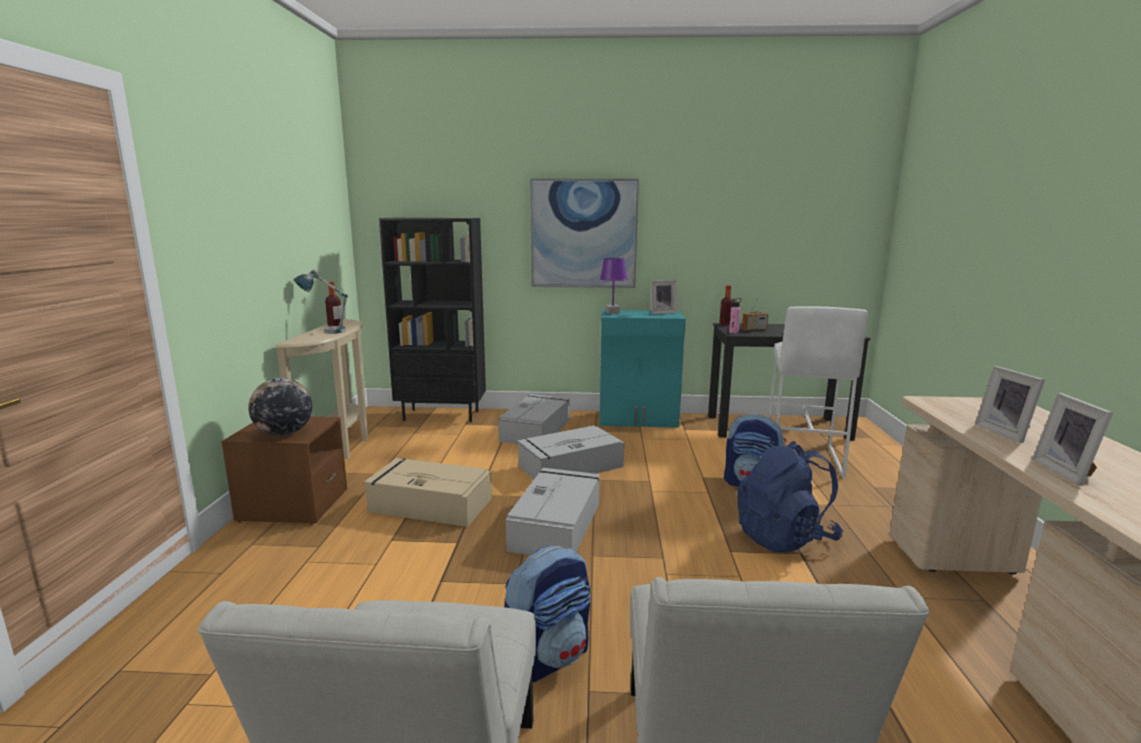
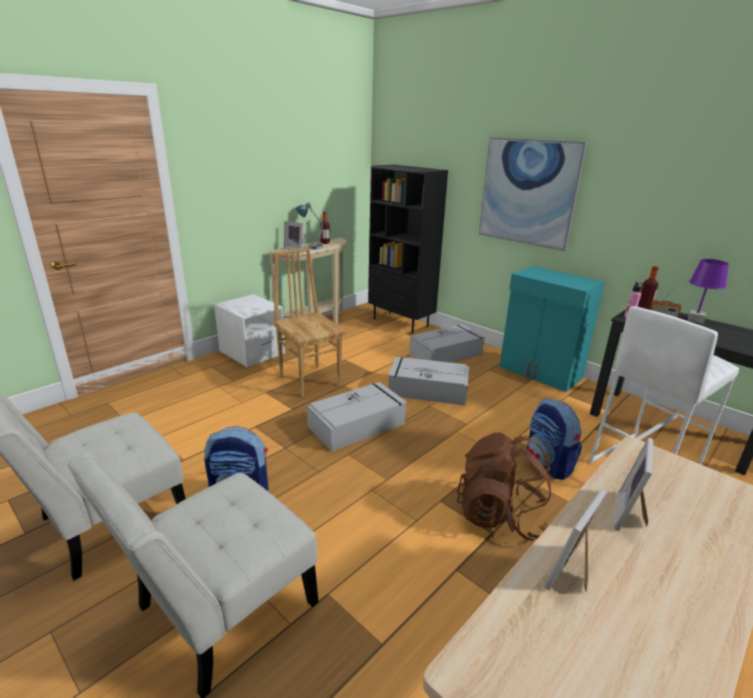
camera: 40 degrees right, 10 degrees up
(284, 434) = (242, 308): globe -> none
(293, 505) = (252, 353): brown nightstand -> white nightstand
(429, 504) = (310, 380): beige storage box -> brown chair
(612, 312) = (532, 271): purple table lamp -> purple table lamp (695, 320)
(662, 313) = (579, 280): picture frame -> picture frame (295, 249)
(784, 538) = (500, 515): blue backpack -> brown backpack

